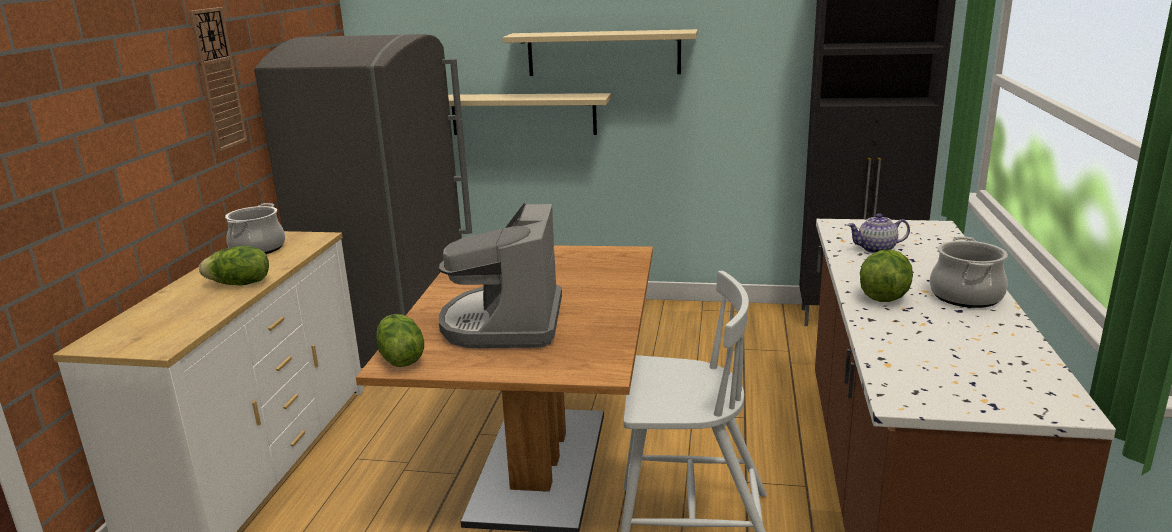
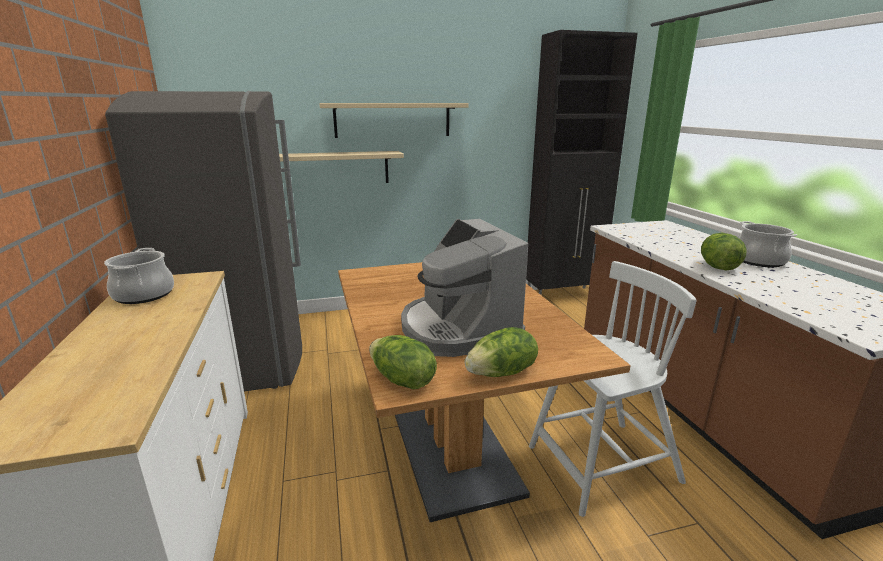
camera: 25 degrees left, 0 degrees up
(217, 79) = (71, 117): wall clock -> none
(239, 284) = (155, 332): lettuce -> lettuce (502, 373)
(876, 249) = (658, 239): teapot -> none

